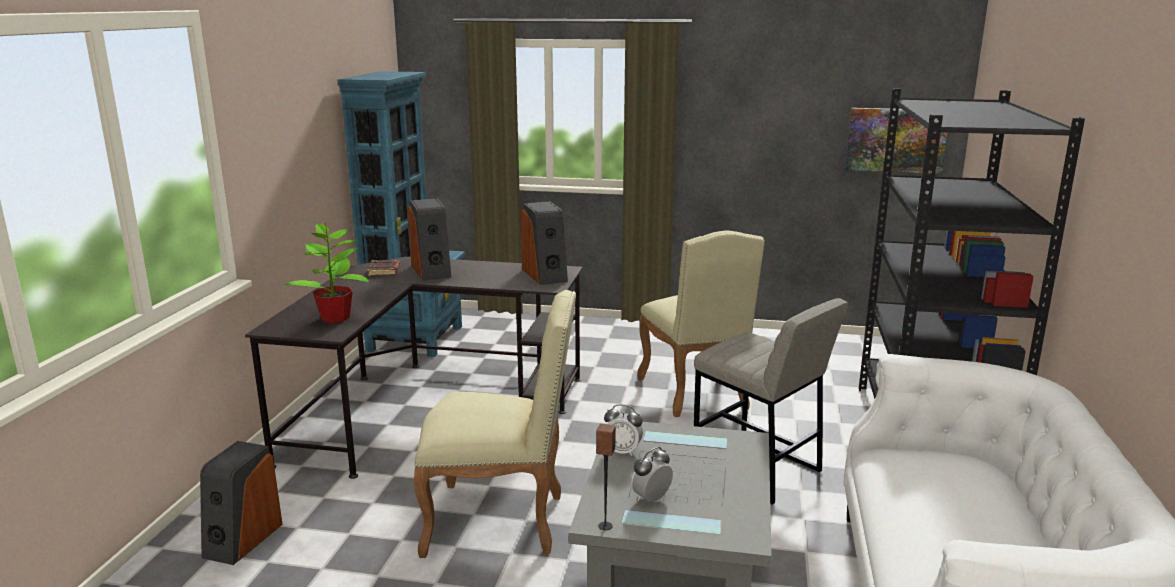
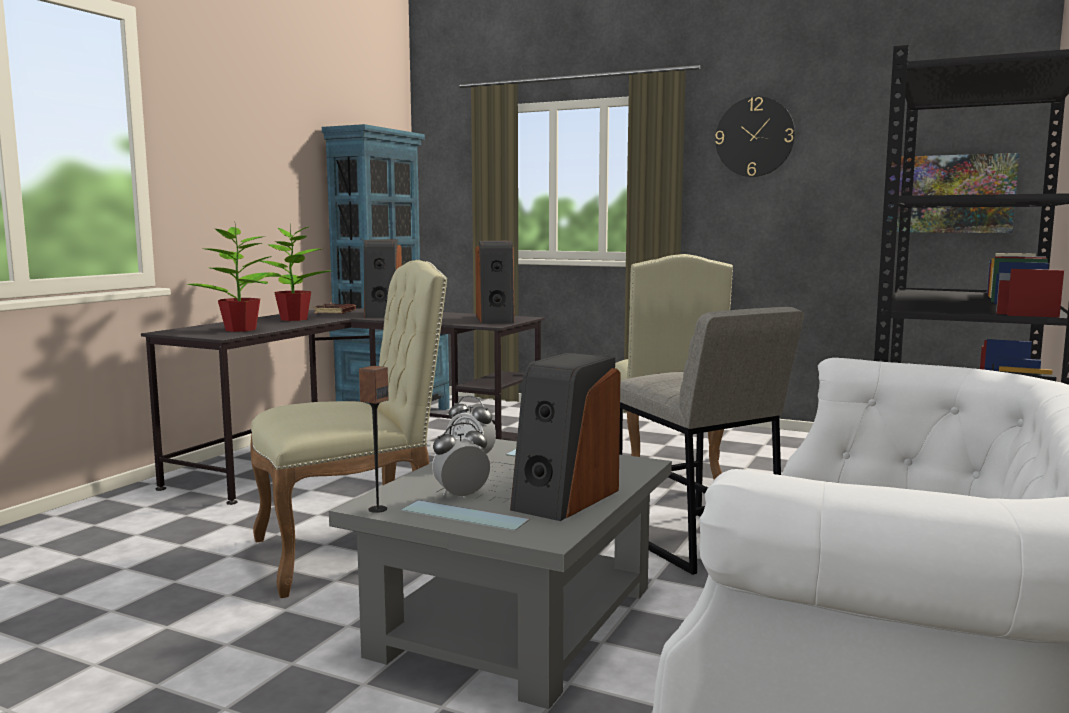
camera: 15 degrees right, 10 degrees down
(242, 539) = (74, 537): speaker -> speaker (564, 499)
(359, 289) = (293, 319): none -> potted plant
(499, 521) = (347, 553): beige chair -> beige chair turned 45 degrees counterclockwise
(737, 84) = (754, 137): none -> wall clock

